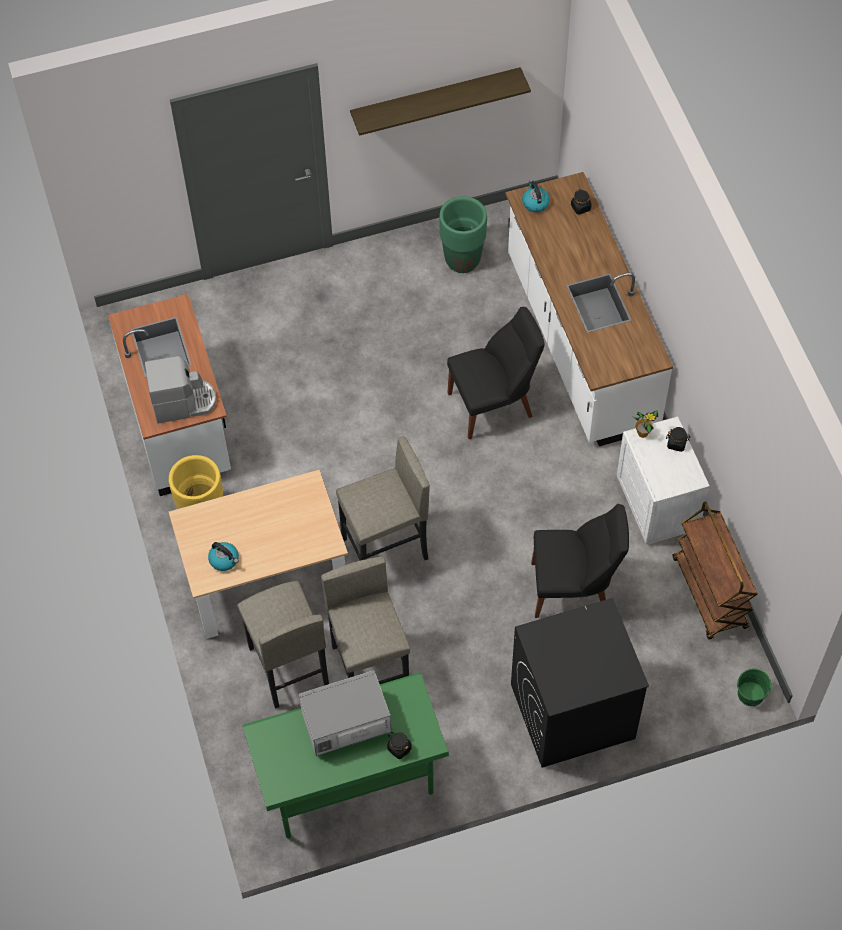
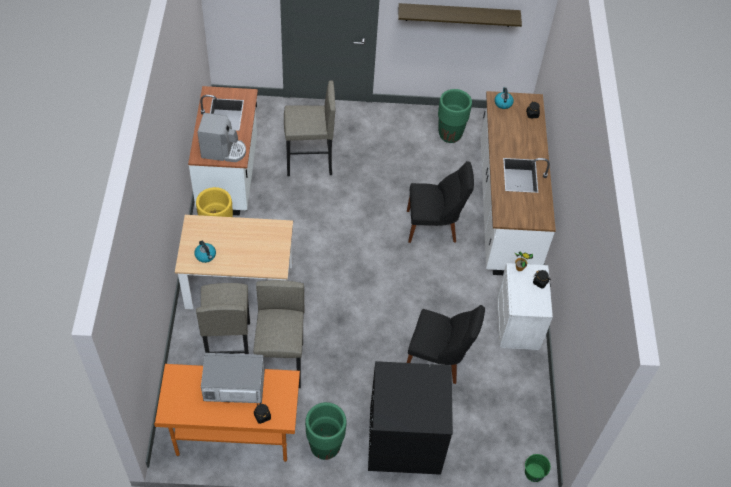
camera: 15 degrees right, 5 degrees down
(350, 784) = (234, 435): green desk -> orange desk
(385, 549) = (324, 292): grey stool -> grey stool (309, 162)
(474, 757) = (325, 447): none -> green planter
(710, 593) = (531, 395): brown cart -> none

